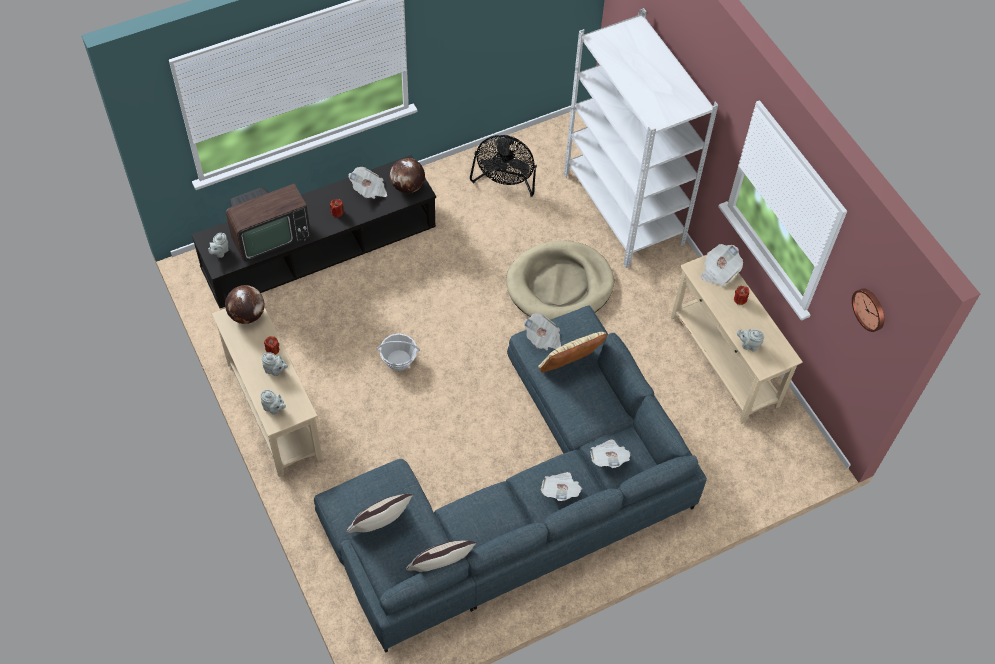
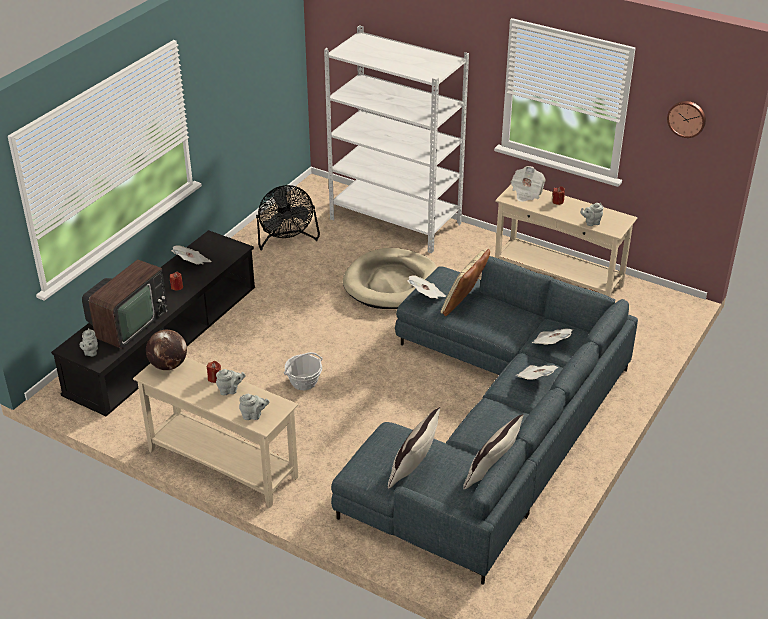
camera: 30 degrees left, 20 degrees down
(408, 187) = (224, 249): globe -> none

